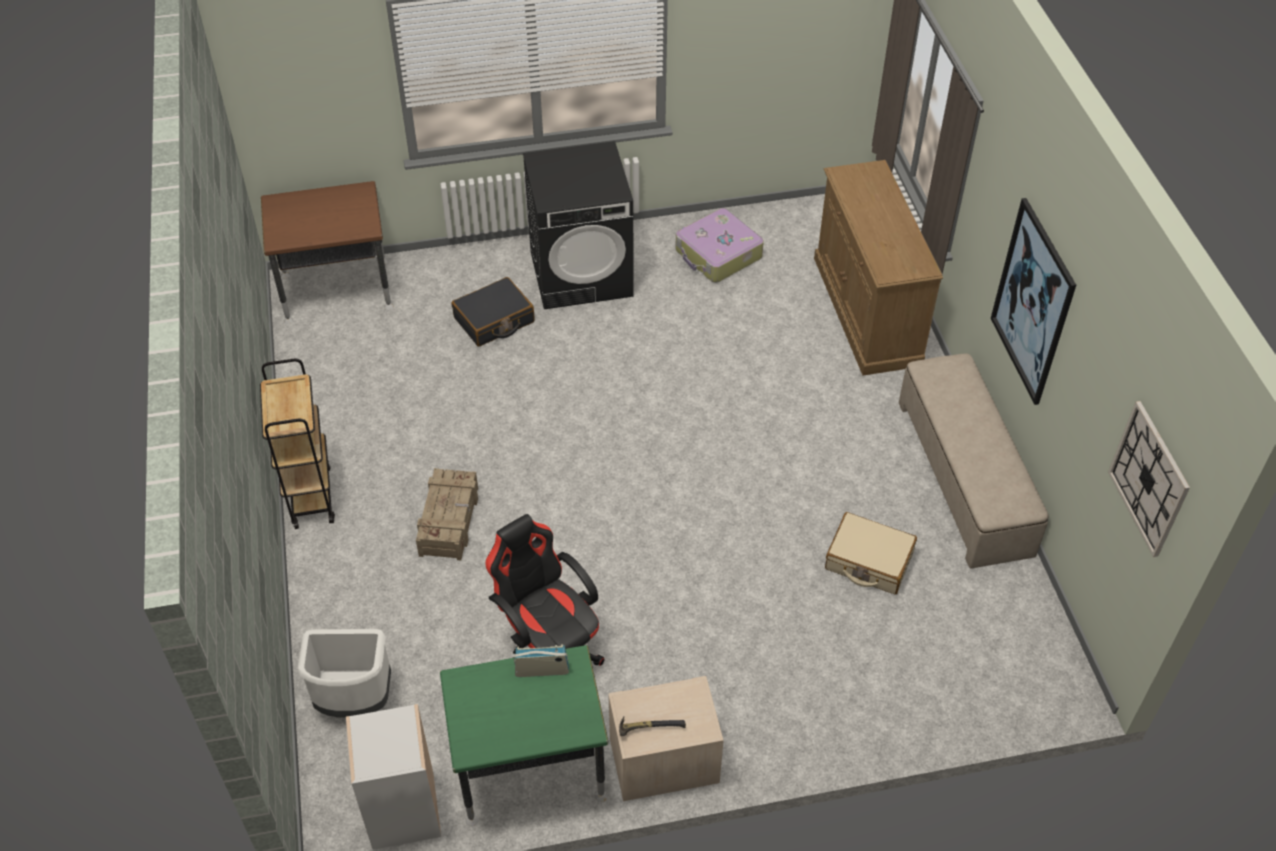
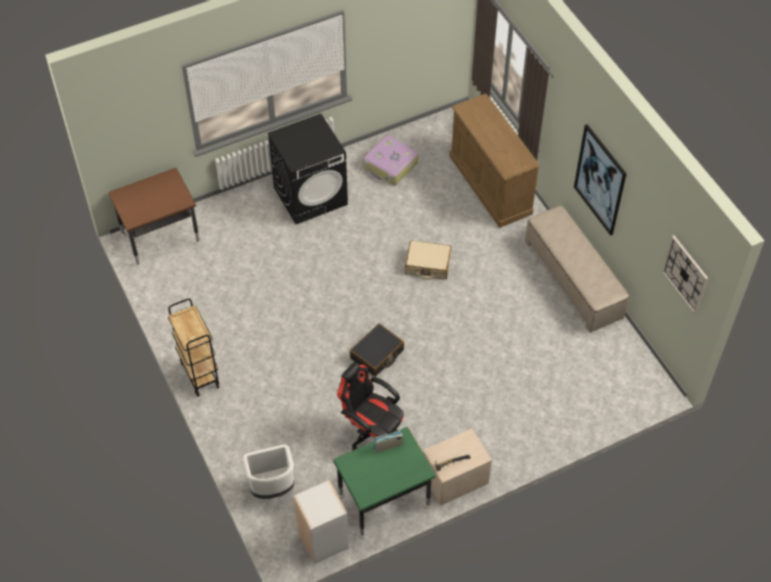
camera: 15 degrees left, 5 degrees up
(449, 521) = (287, 371): crate -> none
(494, 320) = (267, 238): black suitcase -> black suitcase (377, 354)
(868, 561) = (533, 341): beige suitcase -> beige suitcase (428, 264)

